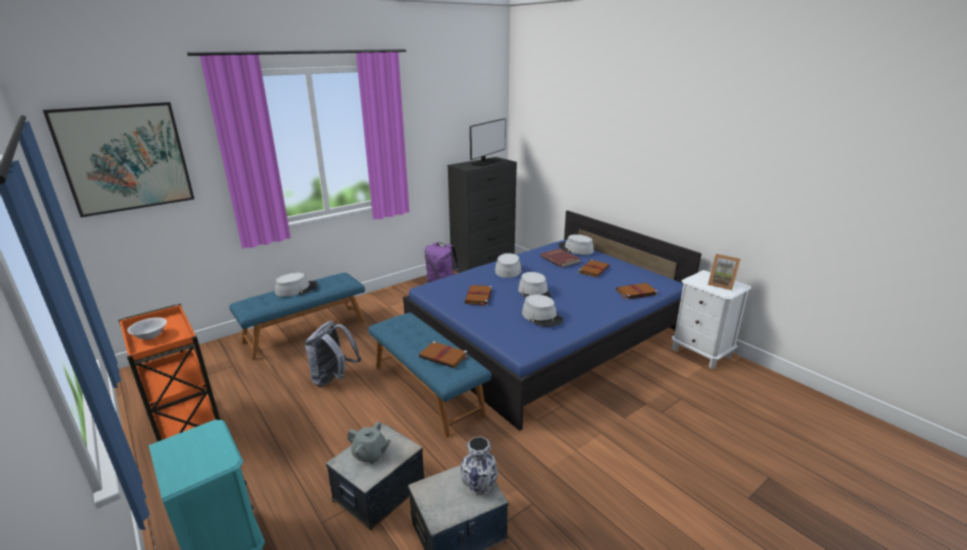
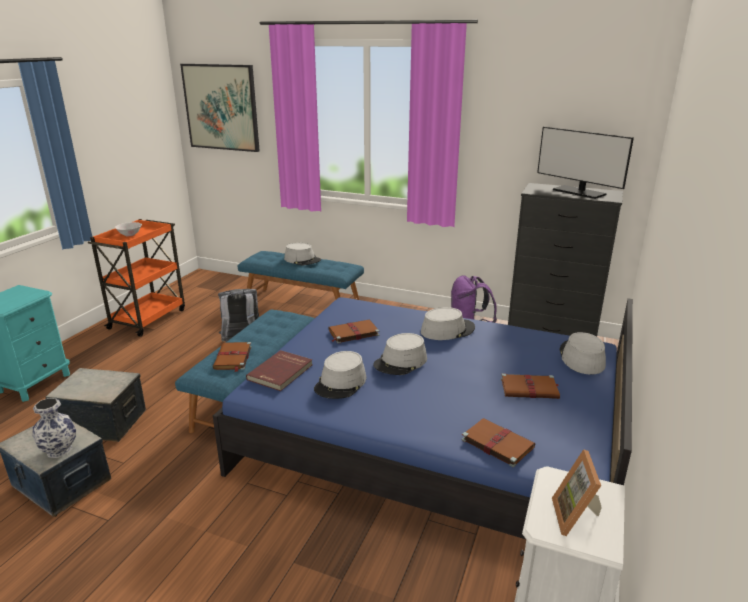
camera: 60 degrees right, 0 degrees up
(370, 454) = (93, 382): grey teapot -> none
(485, 162) = (579, 192): monitor -> monitor turned 45 degrees clockwise
(560, 259) = (526, 355): red book -> red book (281, 372)

